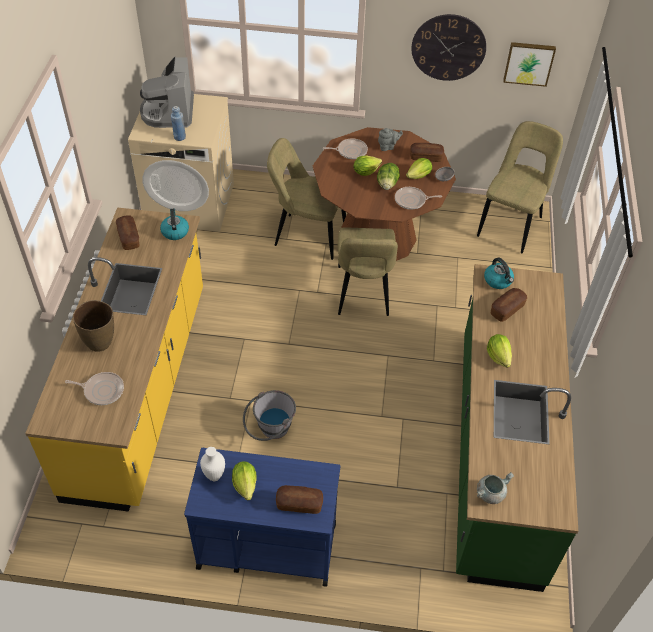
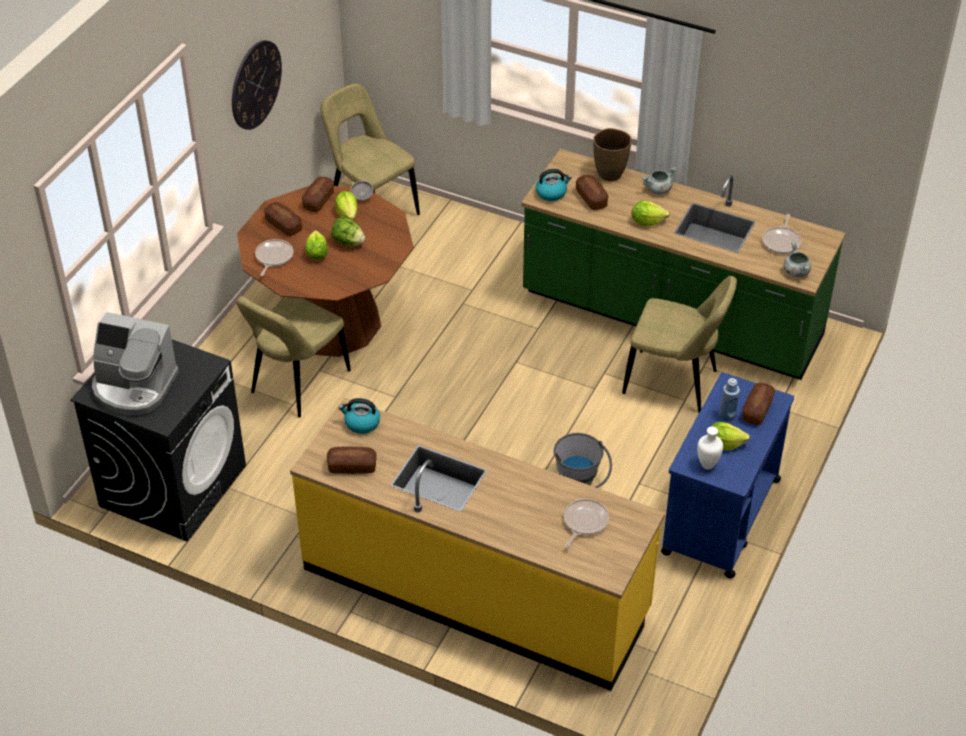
camera: 70 degrees left, 5 degrees down
(100, 342) = (513, 515): brown vase -> brown vase (609, 174)
(179, 137) = (193, 385): blue bottle -> blue bottle (727, 415)
(190, 203) = (173, 485): beige washing machine -> black washing machine
(363, 294) = (417, 358): beige chair -> beige chair (674, 383)
(388, 147) = (283, 225): grey teapot -> bread
(412, 200) = (384, 230): frying pan -> frying pan (781, 242)
(529, 63) = (306, 42): picture -> none
(549, 355) = (658, 190): none -> grey cooking pot

